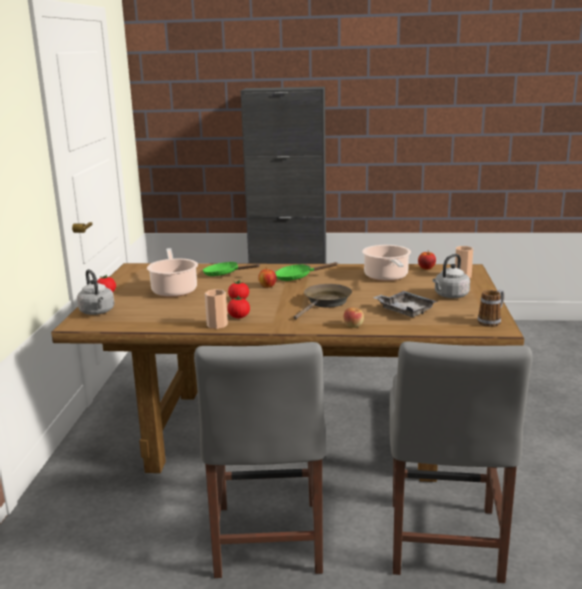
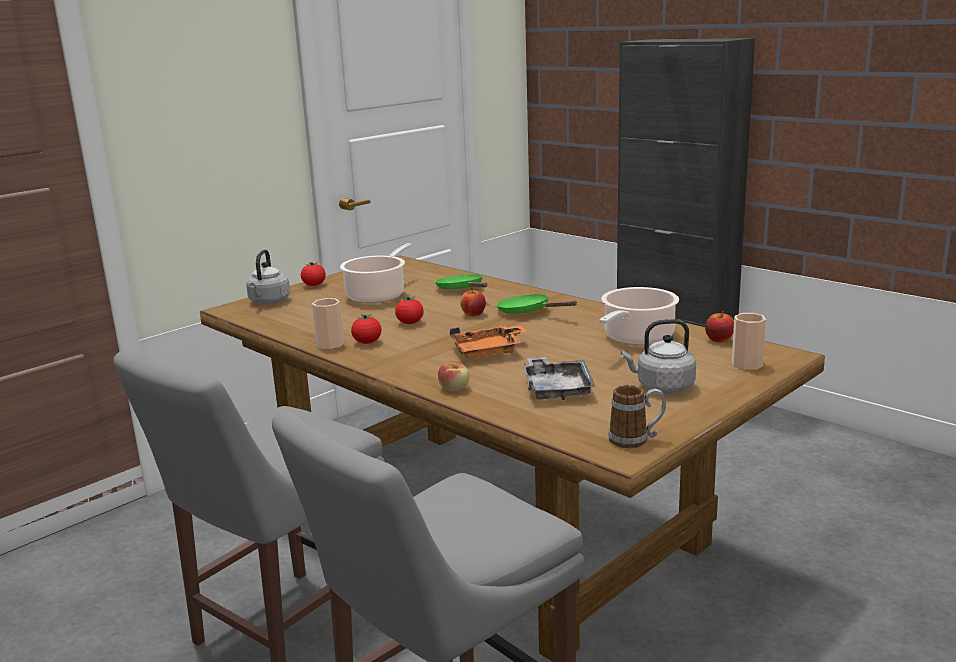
camera: 40 degrees right, 0 degrees up
(325, 303) = (488, 351): brown frying pan -> orange tray

